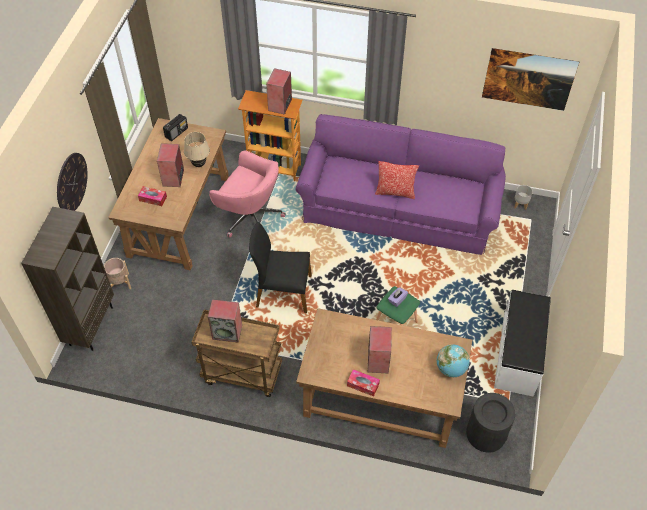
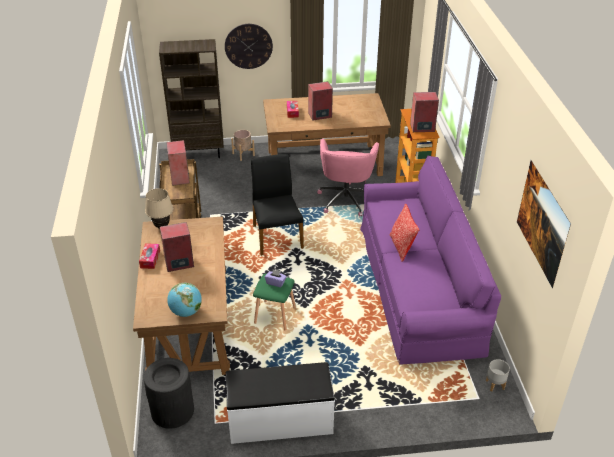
camera: 70 degrees right, 15 degrees down
(176, 132) = (368, 104): radio -> none
(199, 164) = (342, 122): beige table lamp -> beige table lamp (161, 226)

